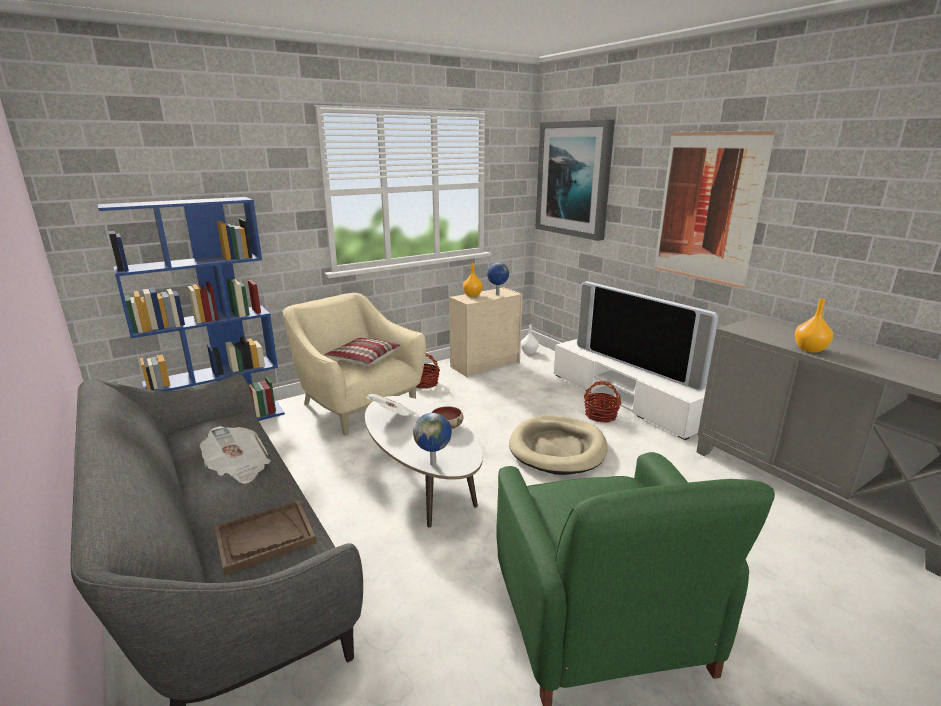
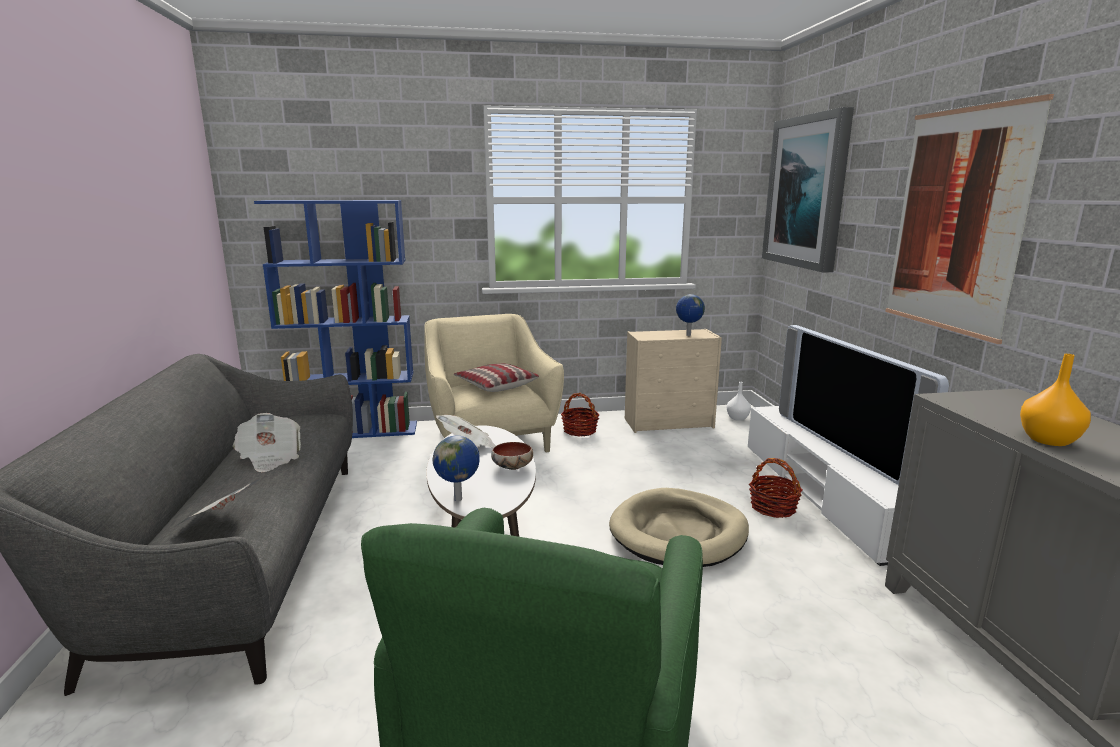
camera: 25 degrees right, 5 degrees down
(265, 538) = (220, 522): brown tray -> newspaper
(473, 295) = (657, 333): orange vase -> none

